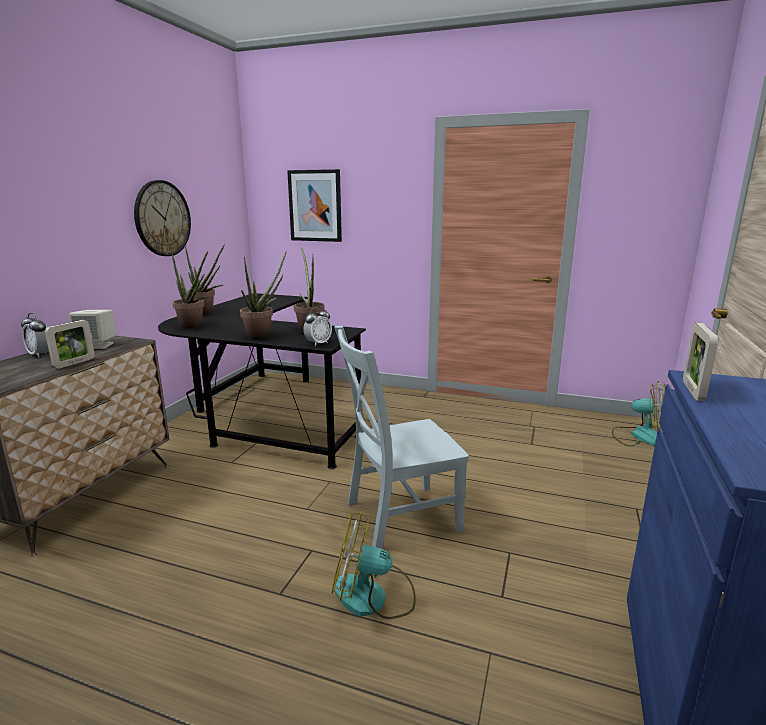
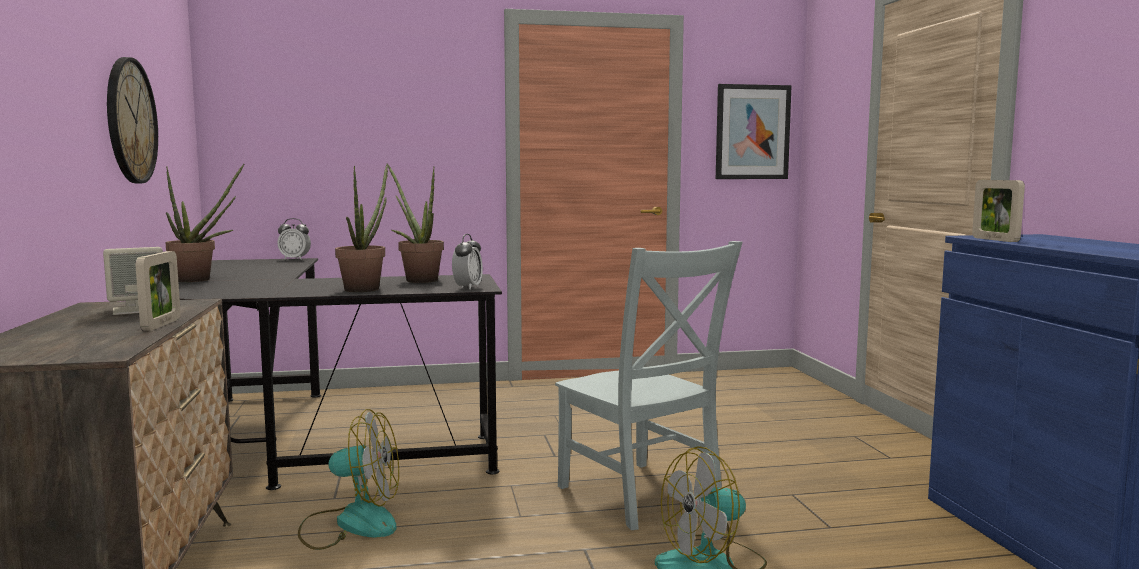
camera: 30 degrees left, 10 degrees down
(40, 354) = (56, 325): alarm clock -> alarm clock (295, 259)
(194, 327) = (225, 291): potted plant -> none
(315, 206) = (324, 120): picture -> picture (752, 132)
(397, 517) = (641, 496): grey chair -> grey chair turned 75 degrees counterclockwise
(639, 436) = (787, 382): fan -> fan (351, 524)

